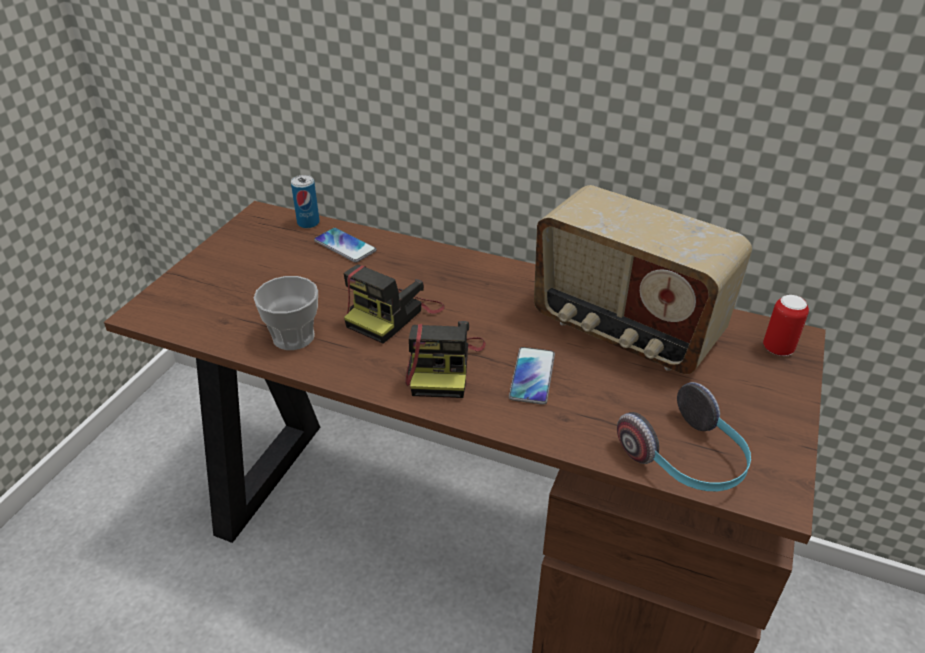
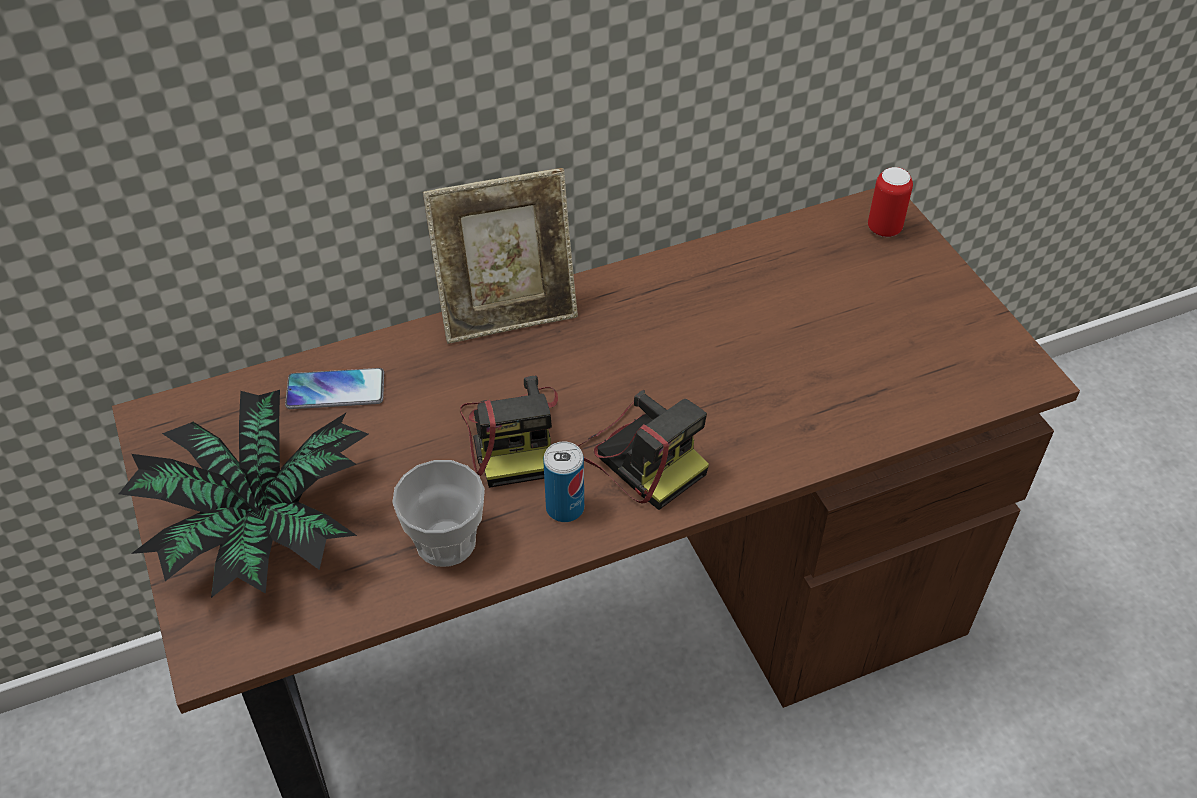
camera: 45 degrees left, 10 degrees up
(234, 278) = (261, 527): none -> potted plant
(308, 223) = (241, 390): can -> can (565, 508)
(473, 261) = (508, 313): none -> picture frame
(532, 376) = (732, 405): phone -> none
(624, 330) = (748, 296): radio -> none
(686, 460) = (940, 392): headphones -> none

